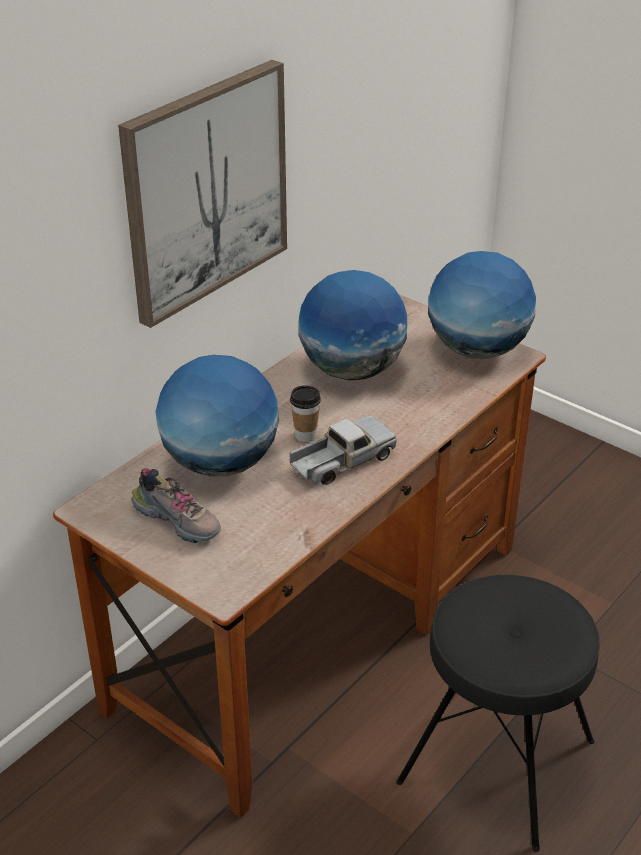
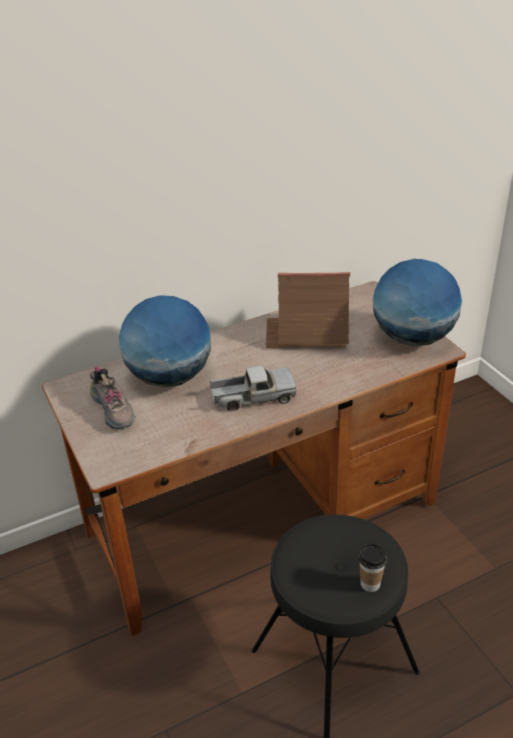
camera: 25 degrees right, 0 degrees up
(205, 191) = (191, 173): picture -> none
(305, 435) = (241, 372): cup -> cup (370, 584)
(352, 370) = (307, 333): globe -> toy house

